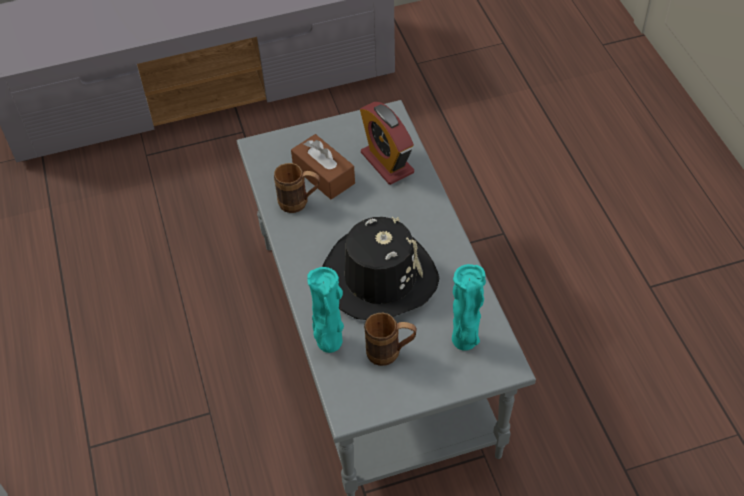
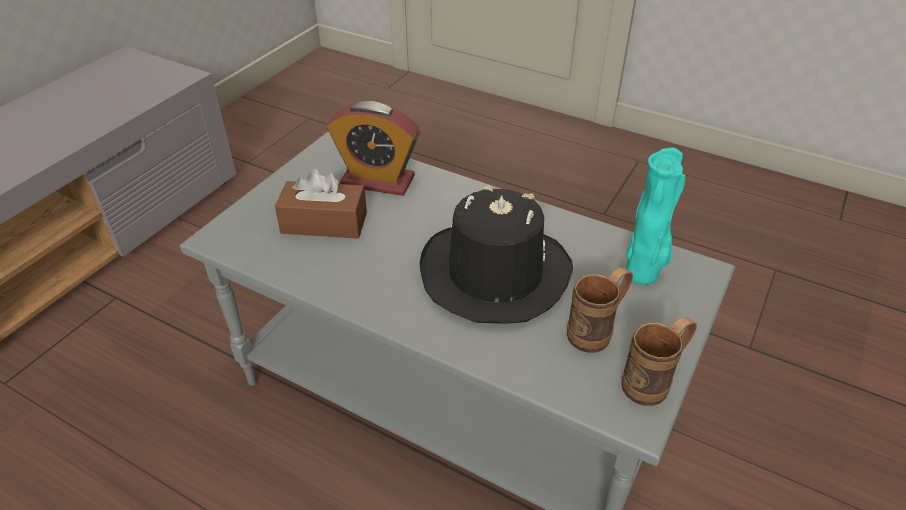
camera: 45 degrees left, 10 degrees down
(300, 203) = (328, 260): brown mug -> brown mug (653, 382)
(329, 344) = (527, 367): turquoise vase -> none

